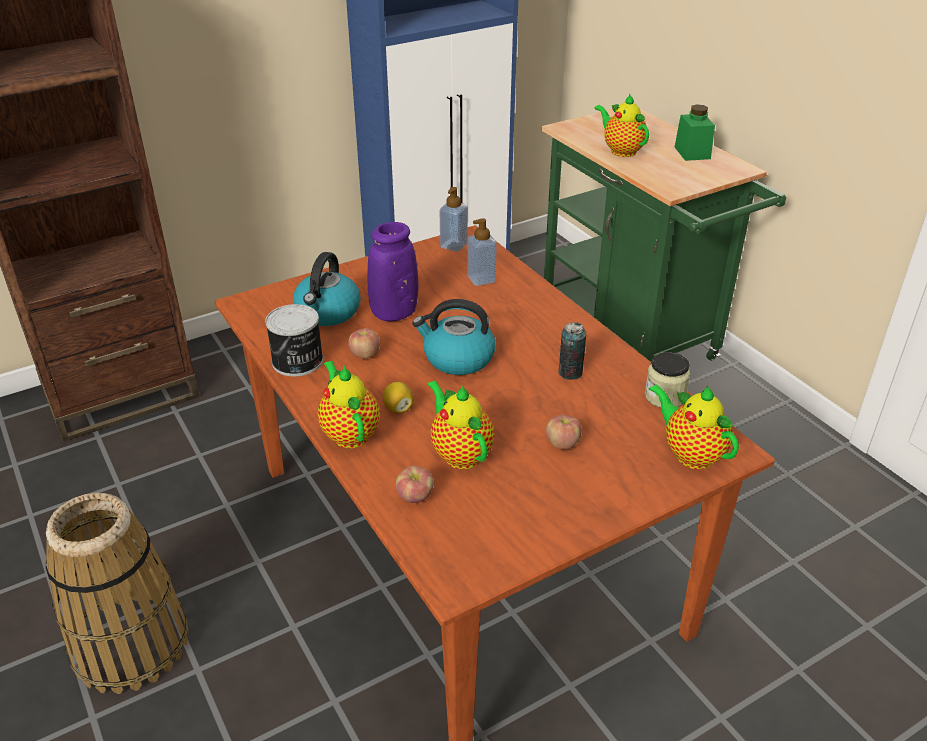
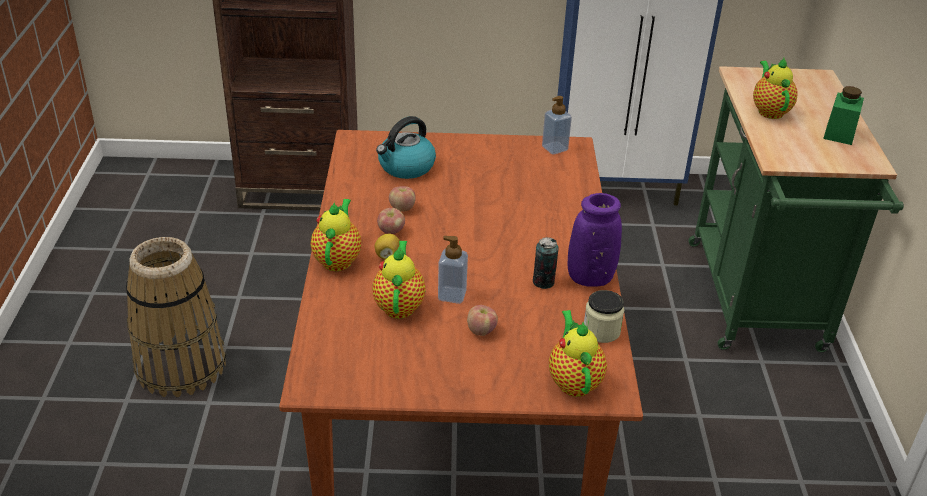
camera: 30 degrees right, 0 degrees up
(298, 362) = (351, 195): can -> none
(394, 313) = (454, 185): purple vase -> purple vase (590, 278)
(415, 497) = (339, 321): apple -> apple (391, 231)
(457, 358) = (467, 237): kettle -> none
(481, 279) = (549, 183): soap dispenser -> soap dispenser (452, 295)

